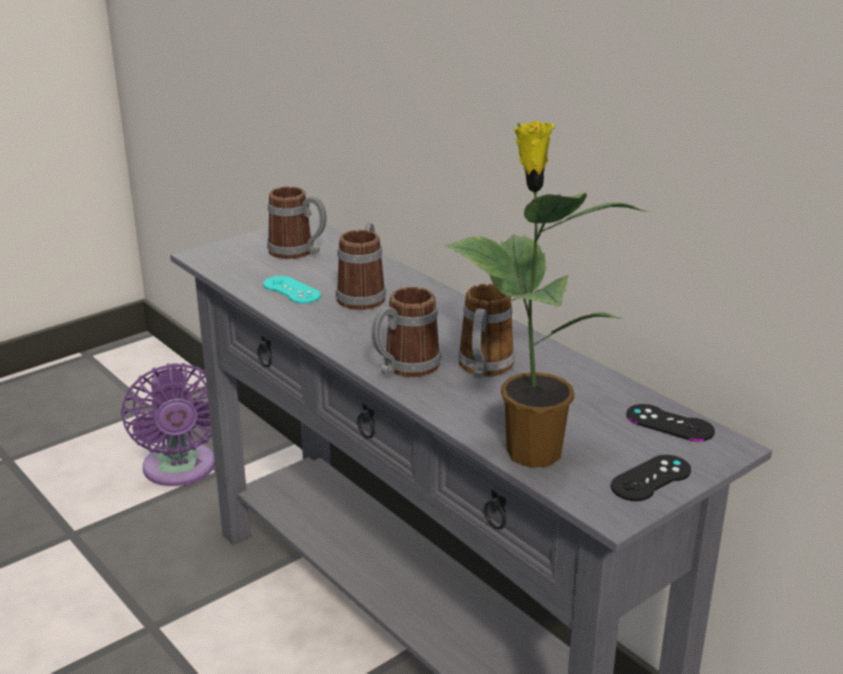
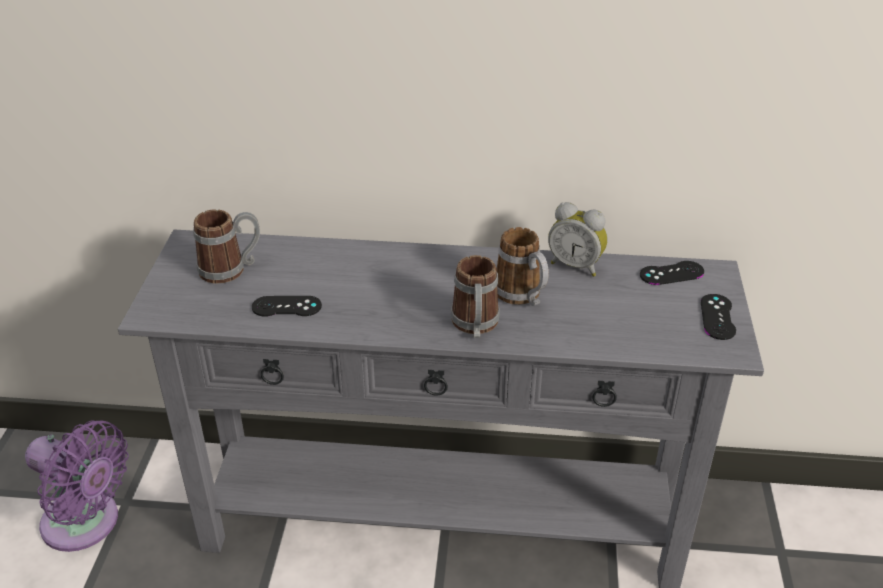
camera: 45 degrees left, 10 degrees up
(291, 290) = (286, 306): turquoise game controller -> black game controller
(364, 295) = (347, 281): mug -> none
(530, 450) = (638, 339): potted plant -> none
(579, 372) = (576, 265): none -> alarm clock

